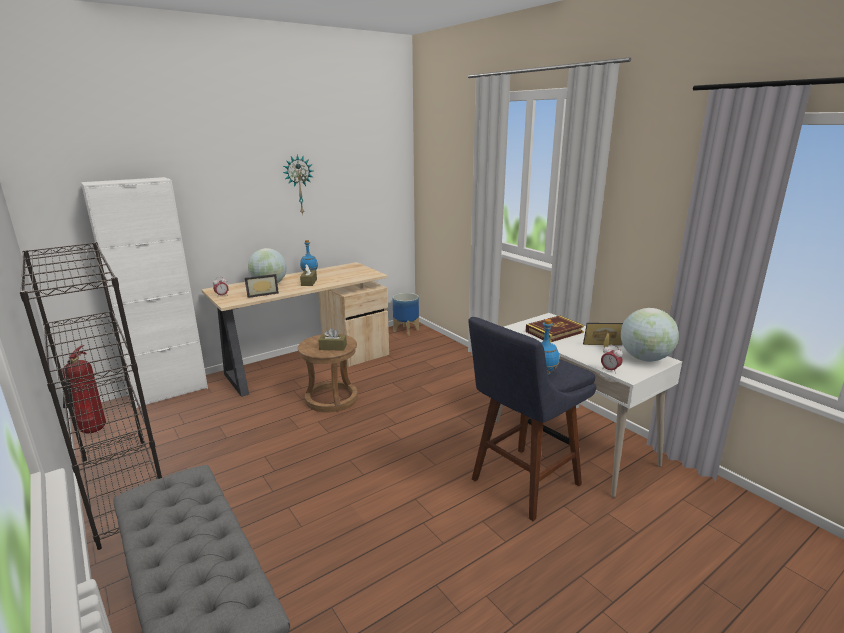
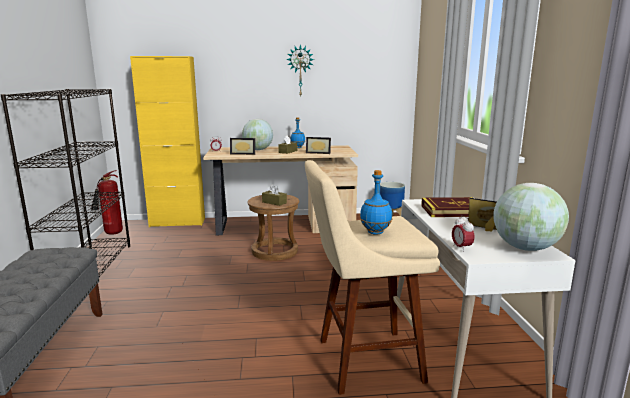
camera: 30 degrees right, 5 degrees down
(170, 392) = (177, 222): white cabinet -> yellow cabinet
(345, 279) = (318, 153): none -> picture frame
(521, 485) = (362, 361): blue stool -> beige stool

